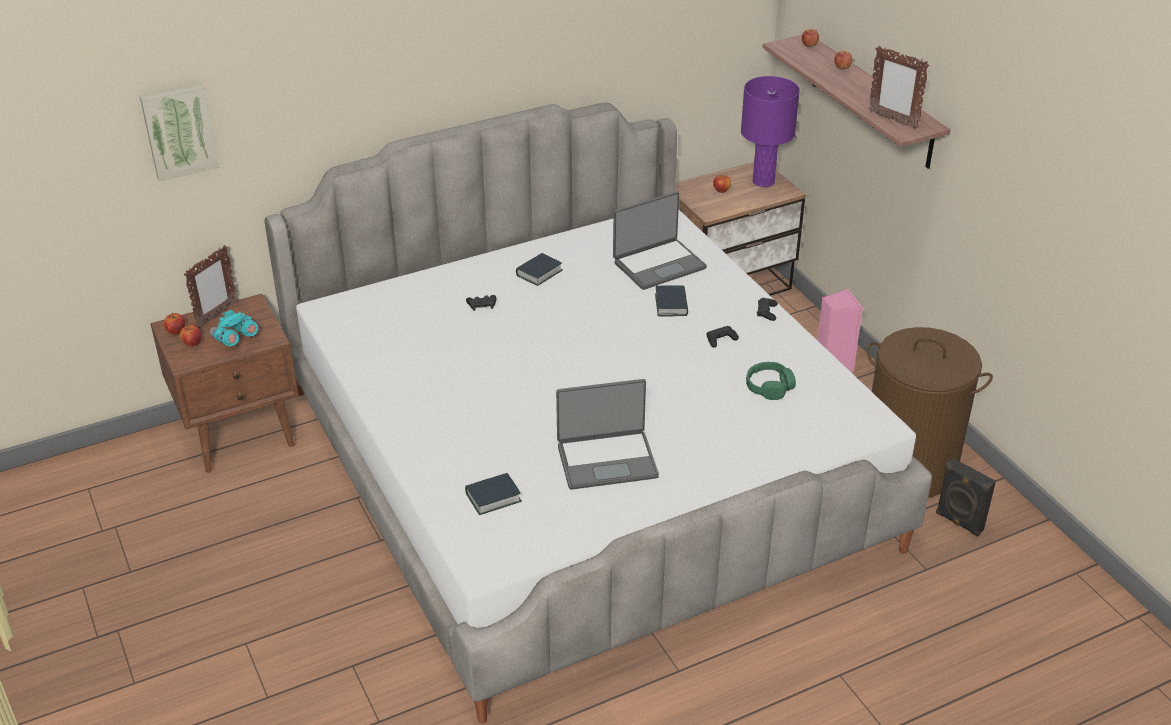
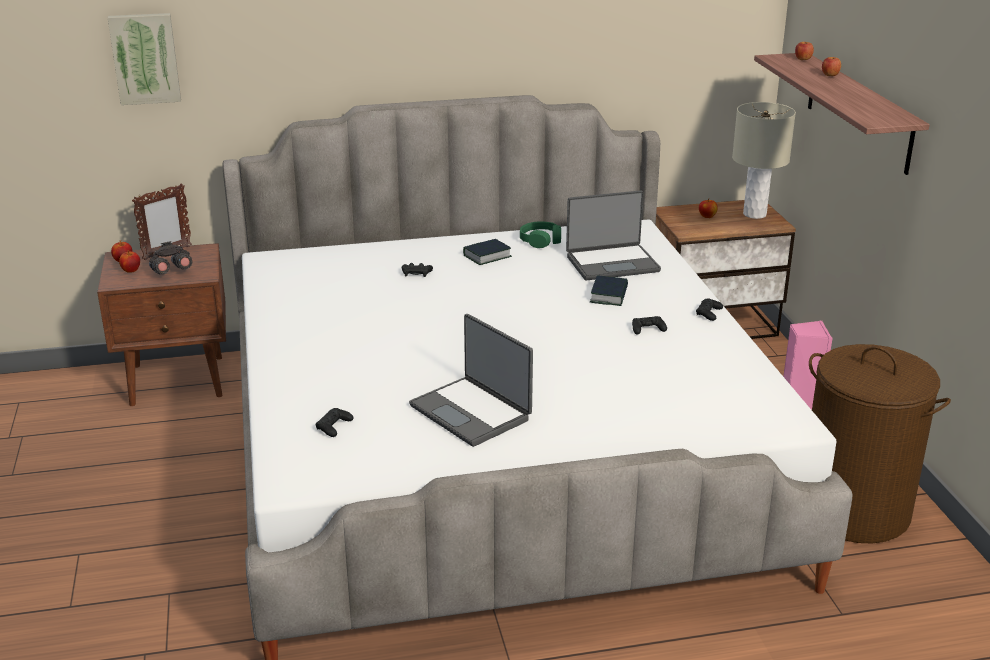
camera: 15 degrees right, 10 degrees down
(234, 339) = (170, 272): turquoise binoculars -> grey binoculars
(493, 497) = (334, 426): book -> black game controller
(607, 460) = (472, 412): laptop -> laptop turned 45 degrees clockwise
(763, 181) = (755, 214): purple table lamp -> beige table lamp
(769, 387) = (682, 374): green headphones -> green headphones (541, 241)
(892, 120) = (865, 112): picture frame -> none
(958, 523) = (897, 574): black speaker -> none

